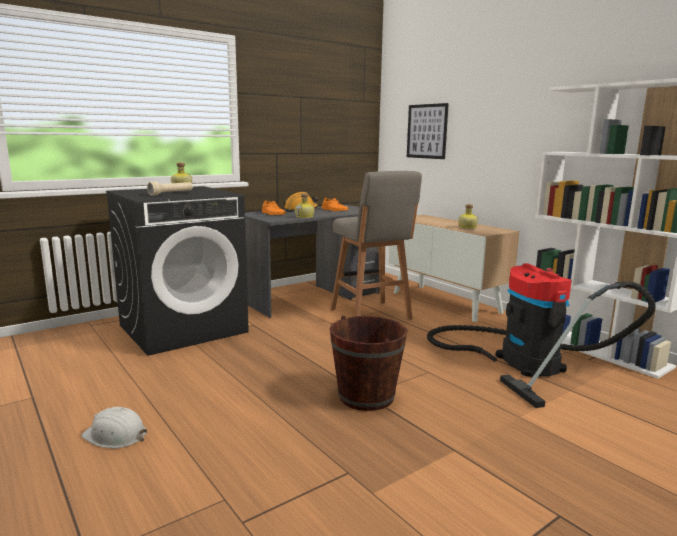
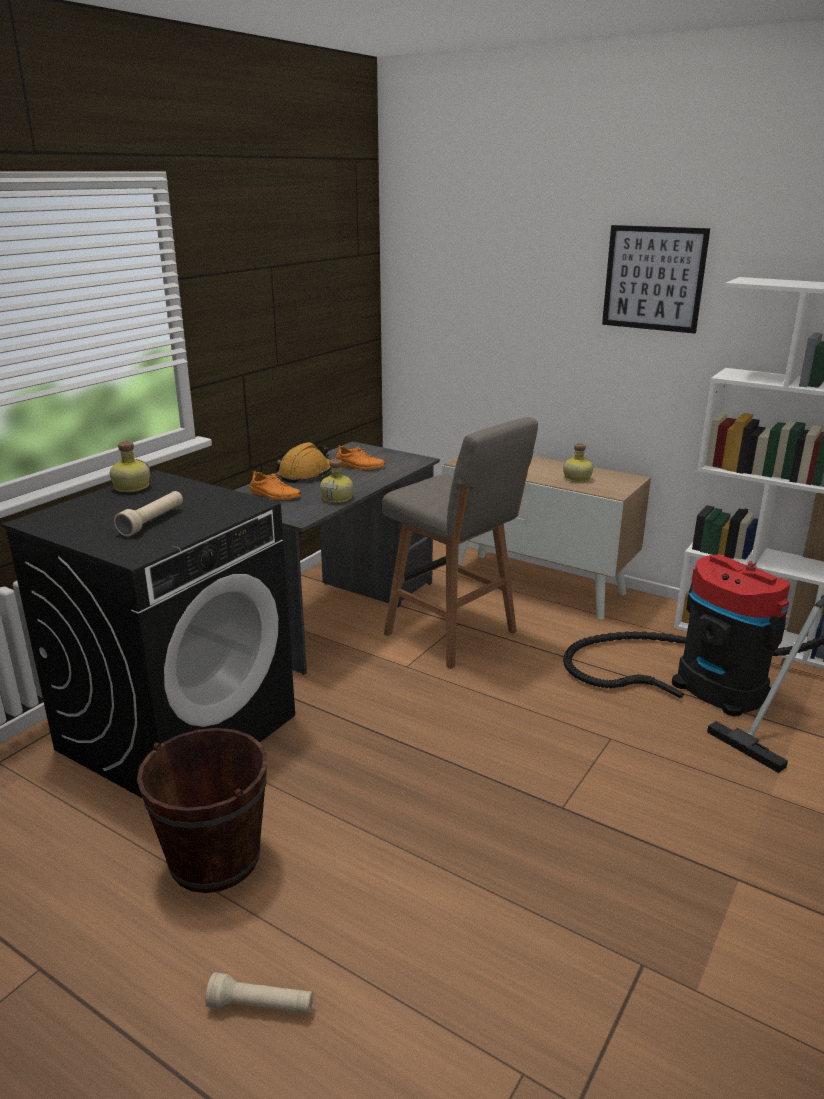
camera: 20 degrees left, 10 degrees up
(115, 435) = (261, 1006): white hard hat -> beige flashlight
(366, 396) = (565, 810): brown bucket -> brown bucket (215, 858)
(427, 131) = (478, 312): picture -> picture (653, 278)

